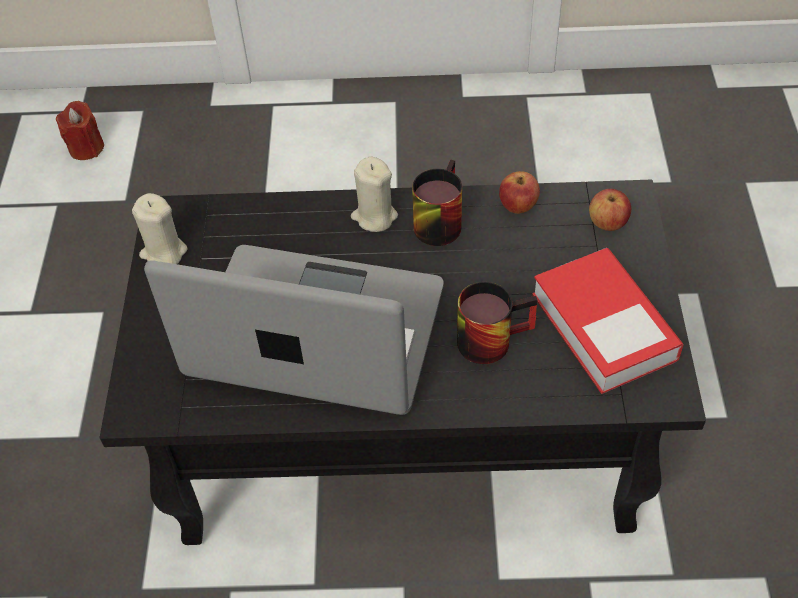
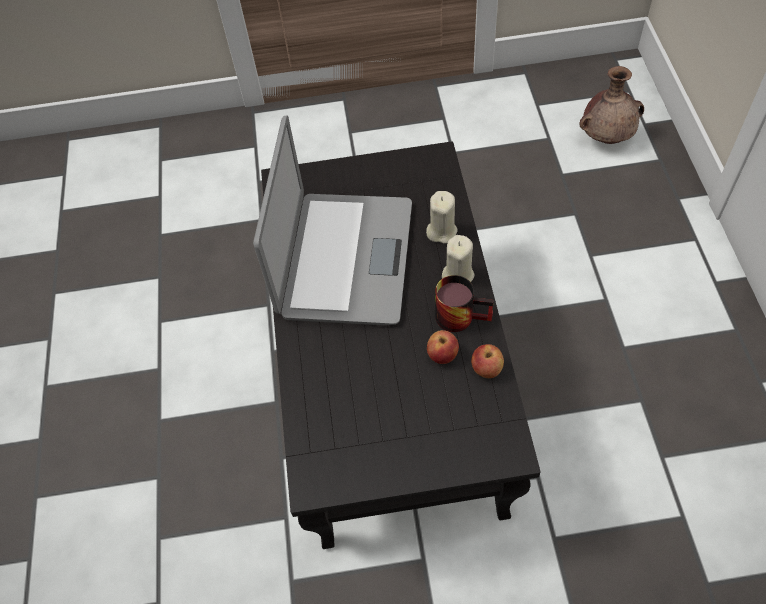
camera: 85 degrees right, 5 degrees up
(86, 148) = (607, 137): red candle -> brown vase
(164, 252) = (404, 163): beige candle -> beige candle (441, 231)
(491, 336) = (354, 362): mug -> none
(603, 327) = (370, 437): book -> none
(607, 223) = (479, 436): apple -> apple (442, 355)

